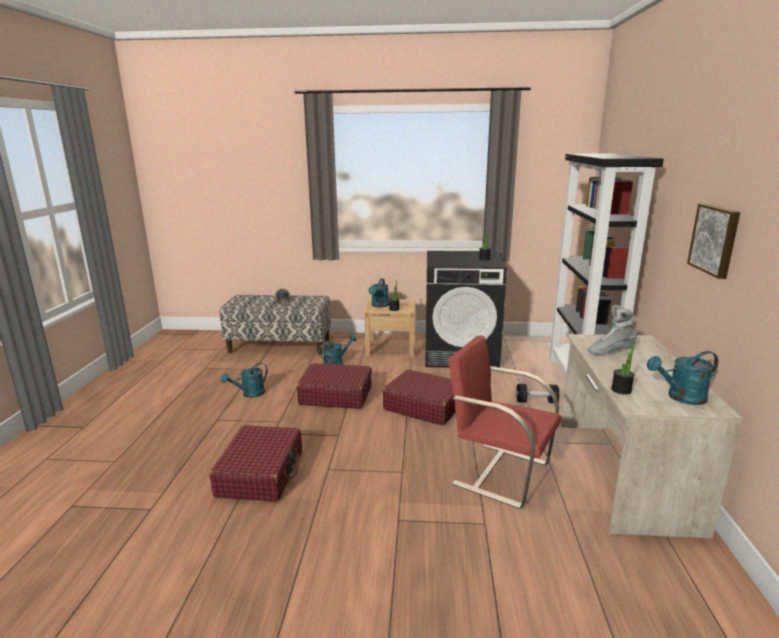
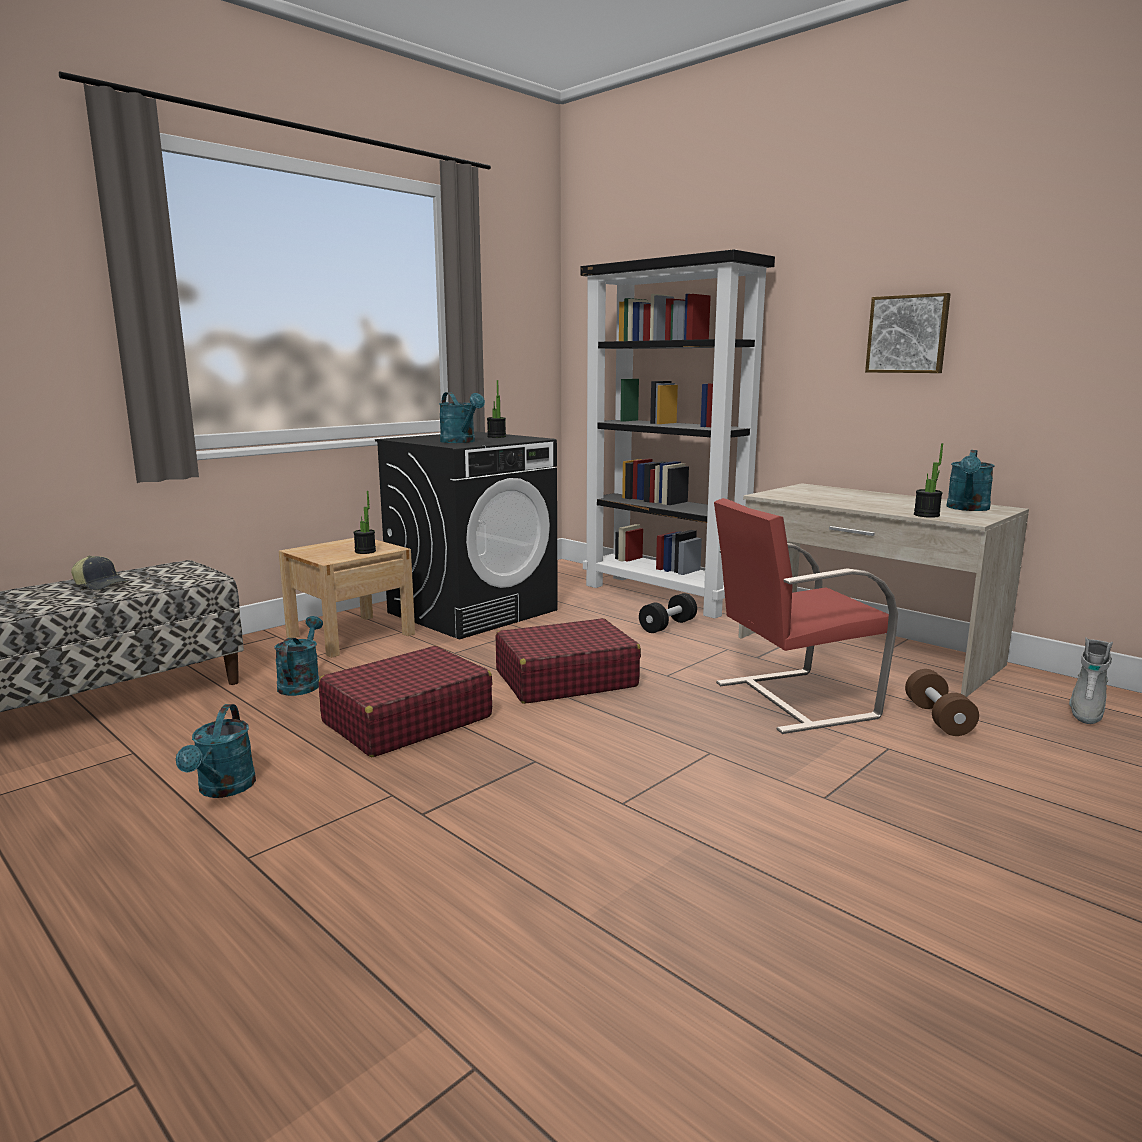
camera: 50 degrees left, 5 degrees down
(261, 473) = (543, 870): red suitcase -> none
(379, 305) = (325, 553): turquoise watering can -> turquoise watering can (461, 442)
(556, 531) = (938, 718): none -> brown dumbbell
(610, 352) = (822, 497): grey boot -> grey boot (1085, 711)

